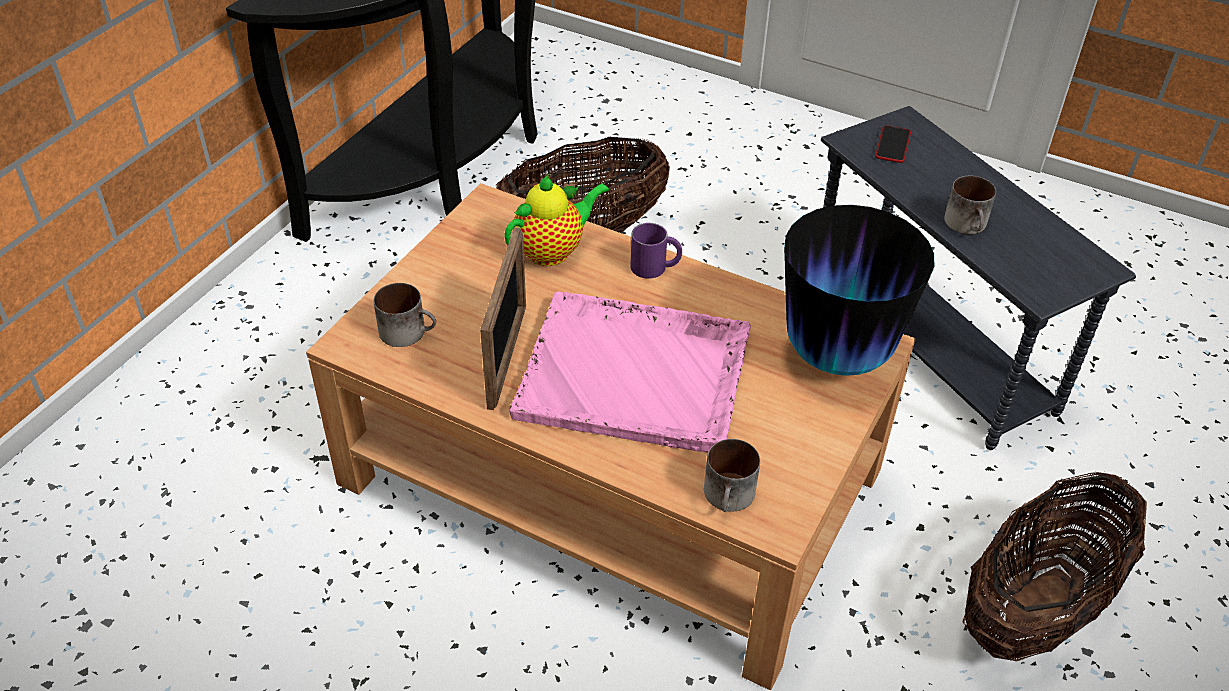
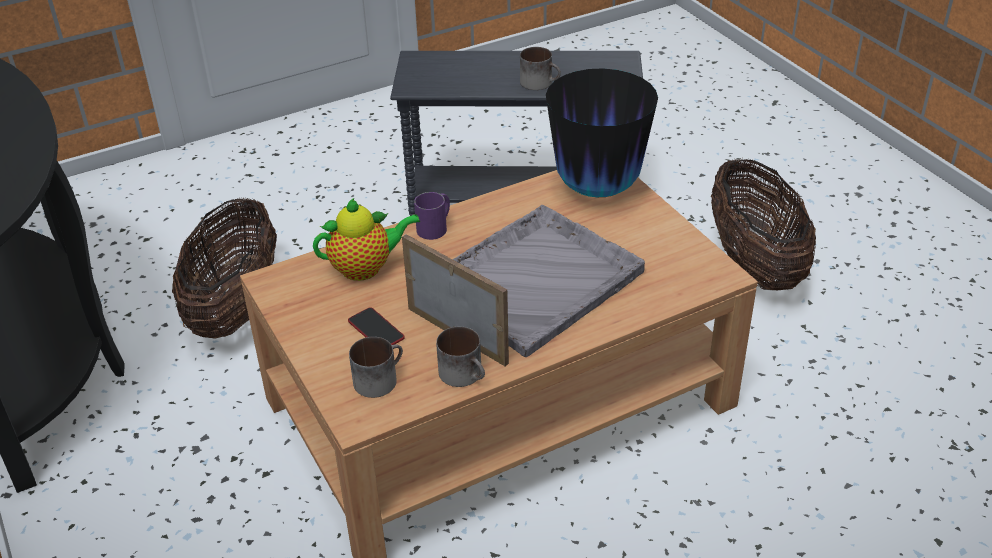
camera: 55 degrees left, 5 degrees down
(553, 251) = (365, 268): teapot -> teapot turned 75 degrees clockwise
(636, 375) = (536, 280): pink tray -> grey tray
(730, 497) = (683, 284): mug -> mug (465, 374)
(892, 145) = (433, 74): phone -> phone (376, 330)

